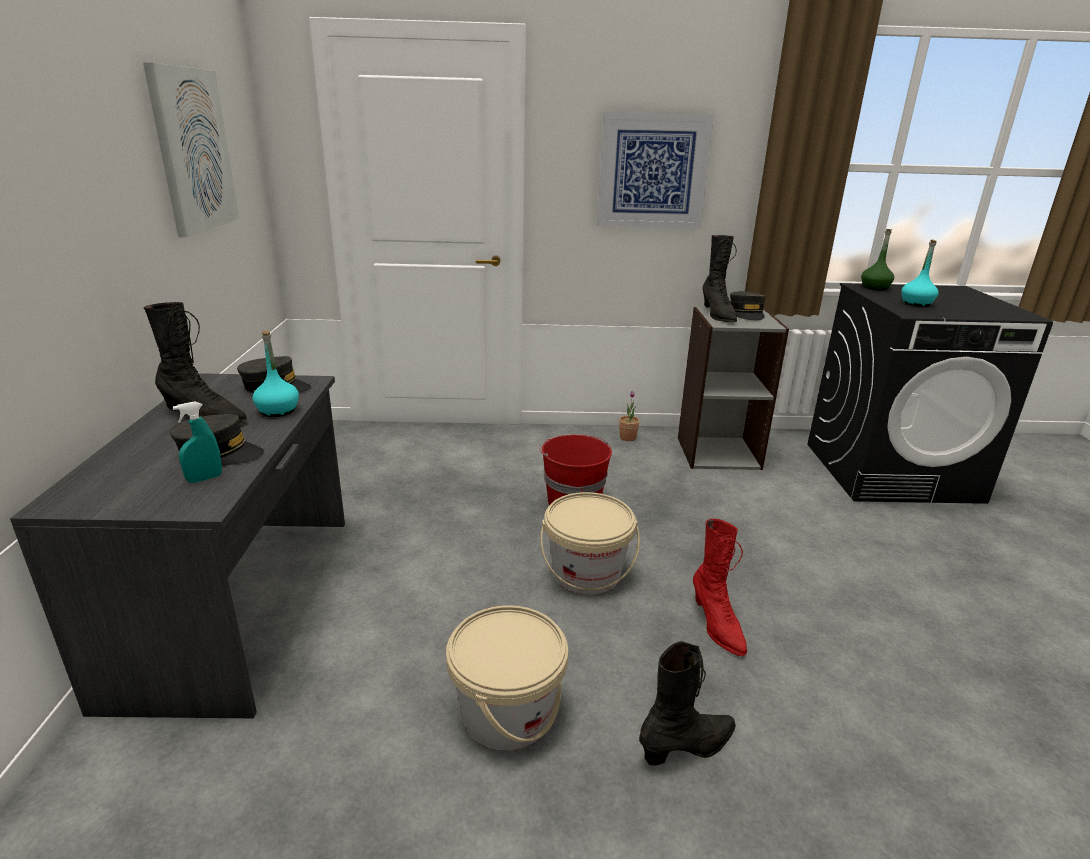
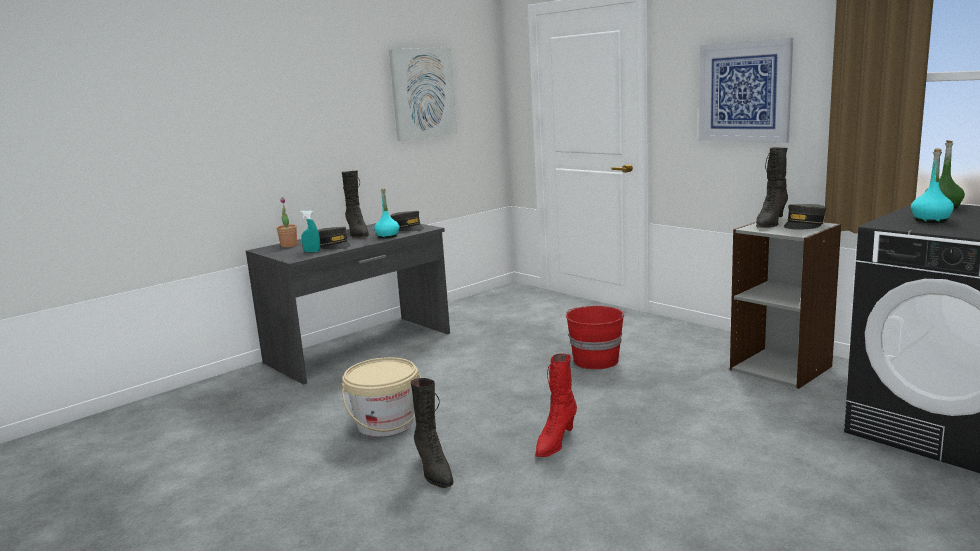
camera: 50 degrees right, 10 degrees down
(586, 573) = (529, 393): beige bucket -> none
(627, 438) = (717, 339): potted plant -> potted plant (289, 245)
(688, 747) = (434, 471): black boot -> black boot turned 45 degrees clockwise

